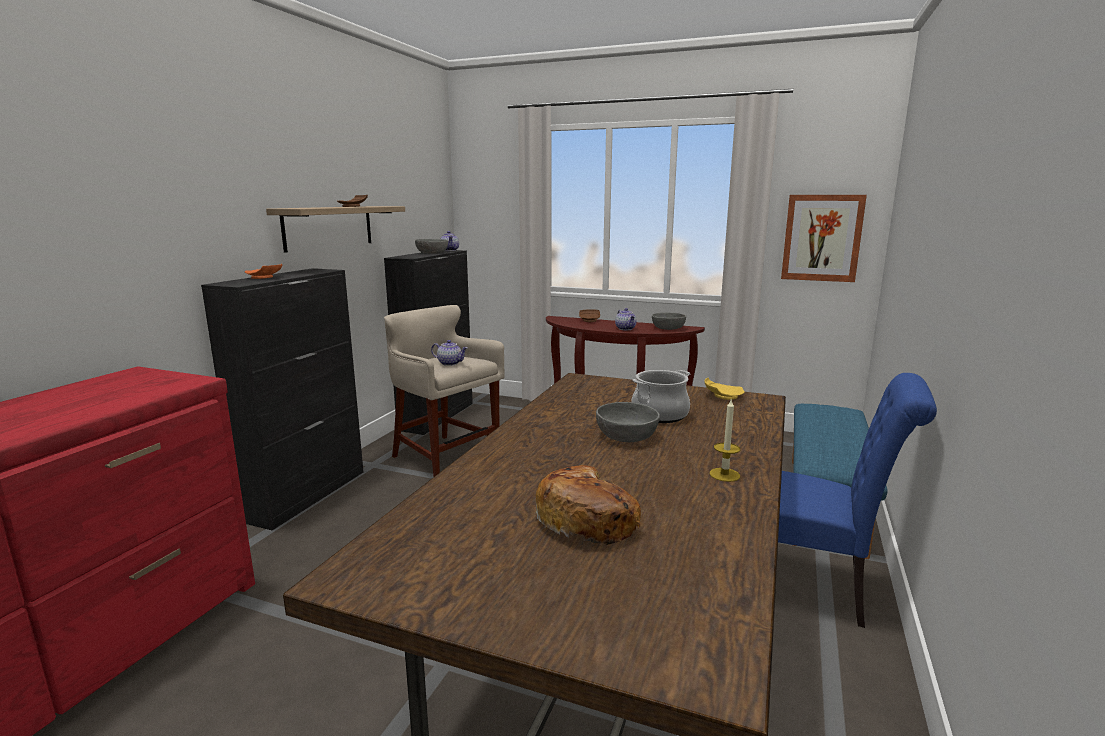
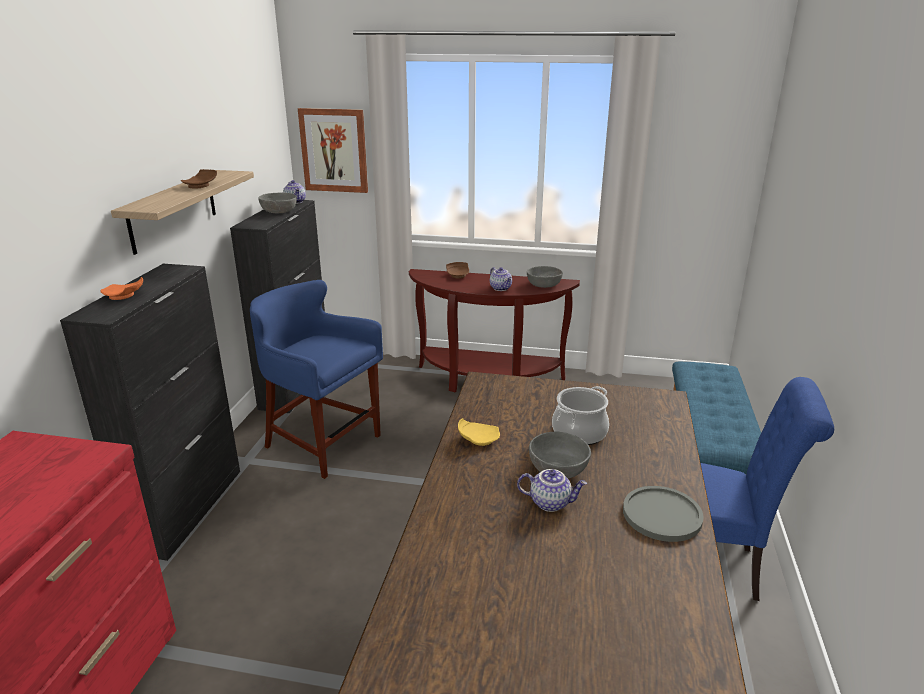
camera: 10 degrees left, 10 degrees up
(444, 458) = (322, 443): beige stool -> blue stool
(450, 363) = (328, 353): teapot -> teapot (550, 502)
(588, 520) = (562, 592): bread -> none
(722, 396) = (629, 397): yellow plate -> yellow plate (478, 439)
(724, 475) = (662, 515): candle -> grey plate
(822, 238) = (698, 187): picture -> picture (334, 150)

